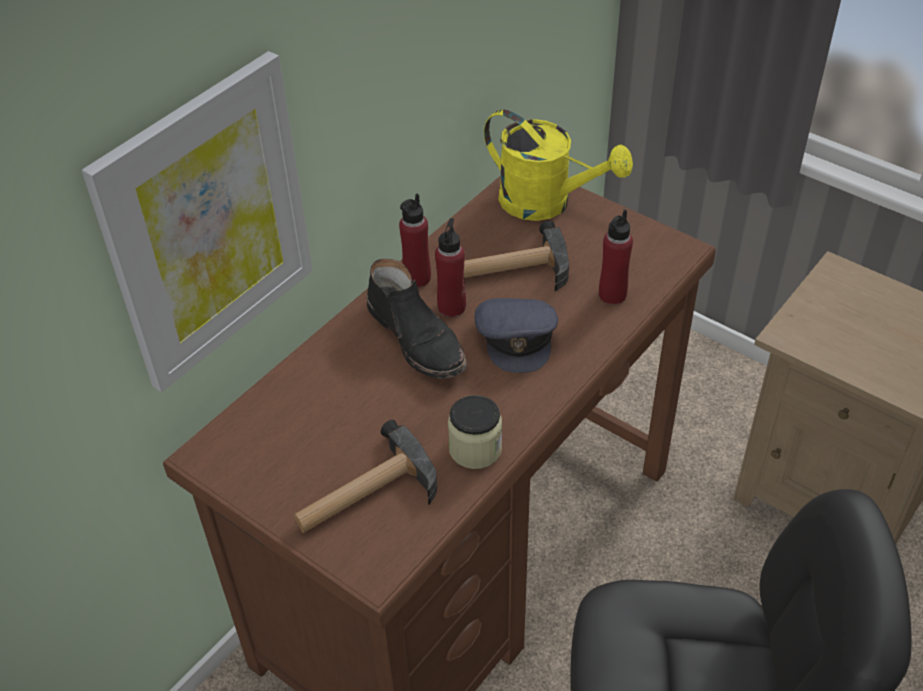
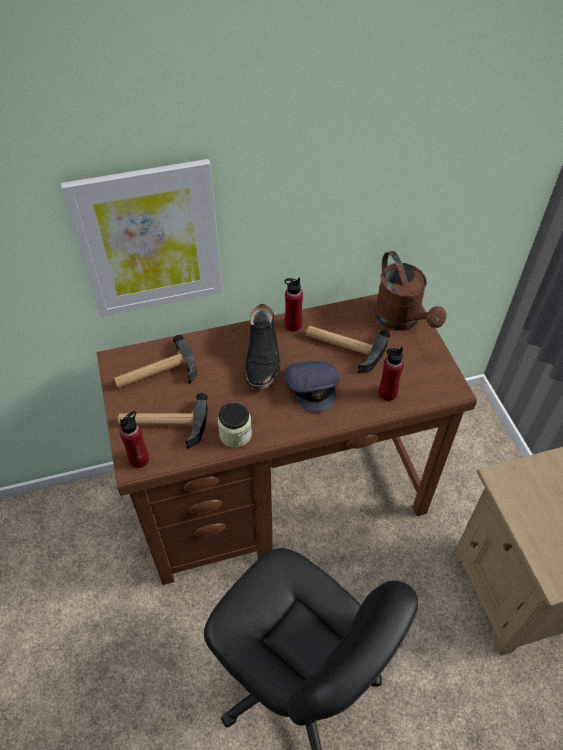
camera: 35 degrees right, 5 degrees up
(286, 438) = (156, 373): none -> hammer
(451, 306) = (295, 351): red bottle -> red bottle (139, 459)
(517, 337) = (312, 387): grey cap -> grey cap turned 45 degrees counterclockwise
(547, 203) = (402, 320): yellow watering can -> brown watering can

